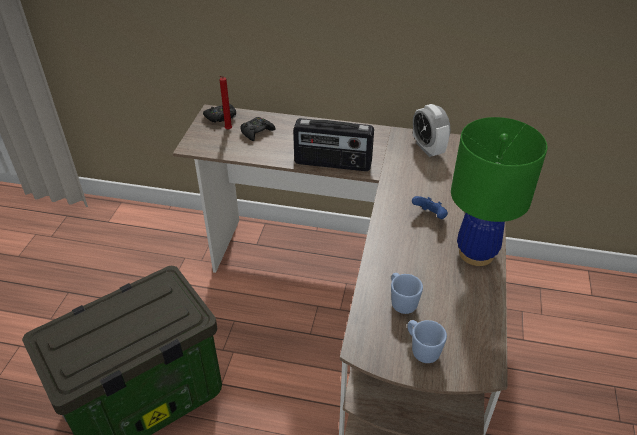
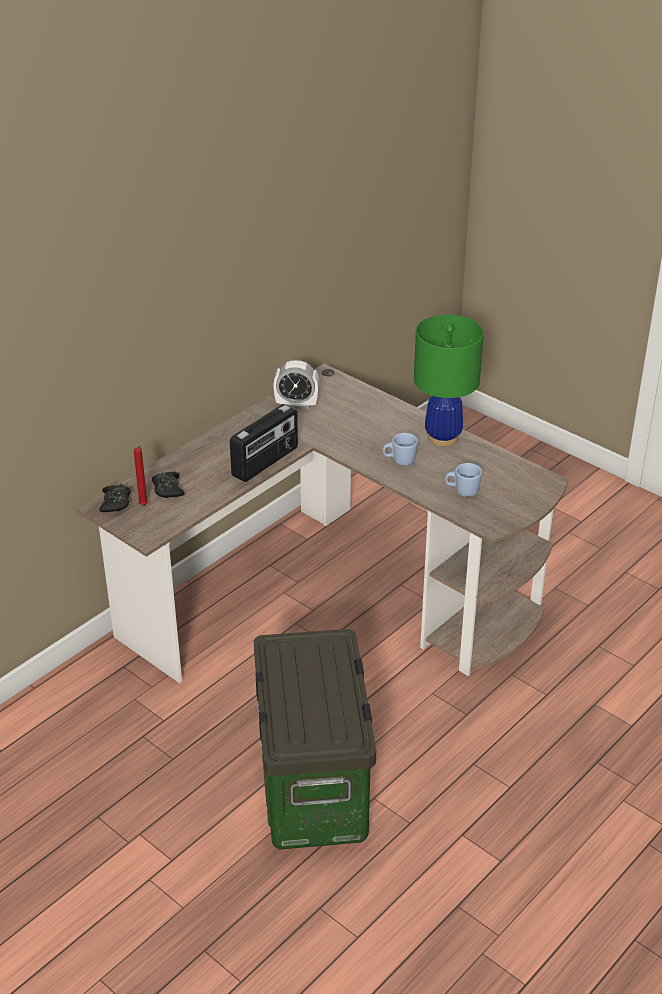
camera: 60 degrees left, 5 degrees down
(421, 349) = (513, 500): blue mug -> blue mug (399, 461)
(430, 216) = (383, 440): blue game controller -> none

